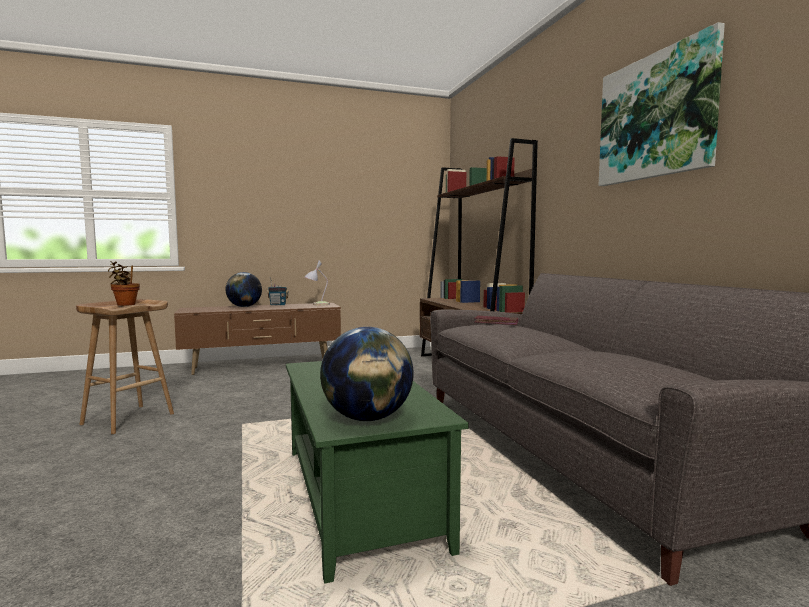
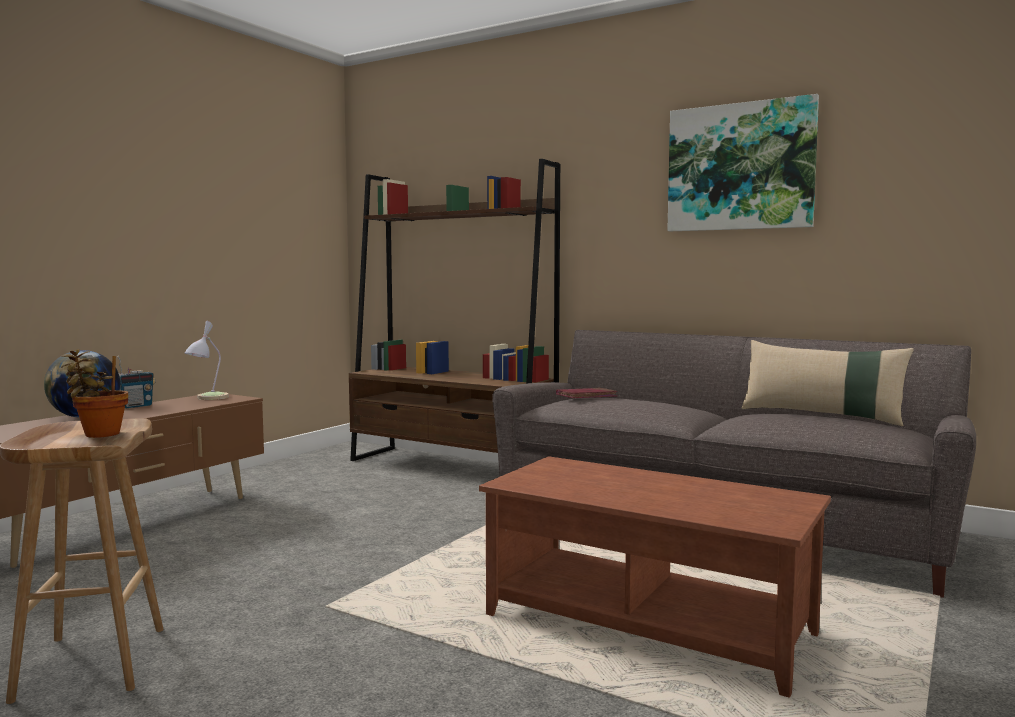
camera: 40 degrees left, 0 degrees up
(361, 495) = (649, 624): green coffee table -> brown coffee table
(367, 418) = (766, 512): globe -> none
(645, 360) = (821, 416): none -> beige pillow

